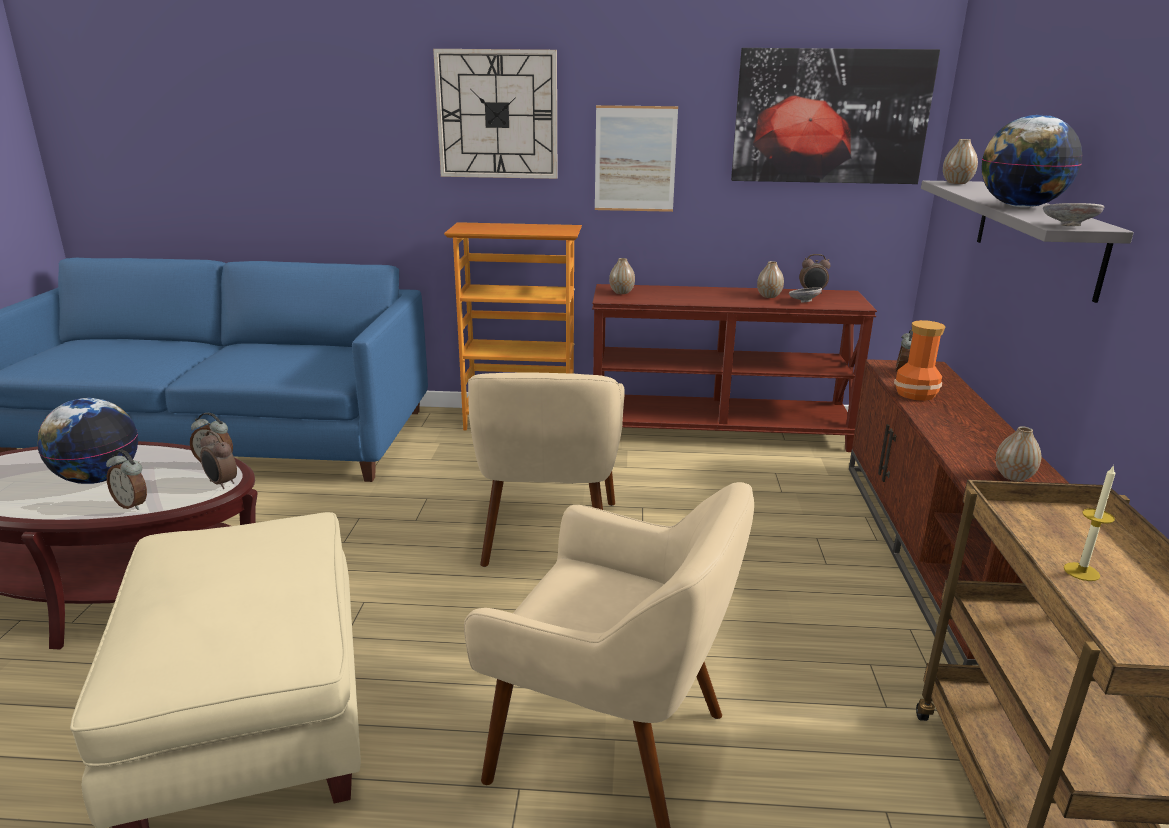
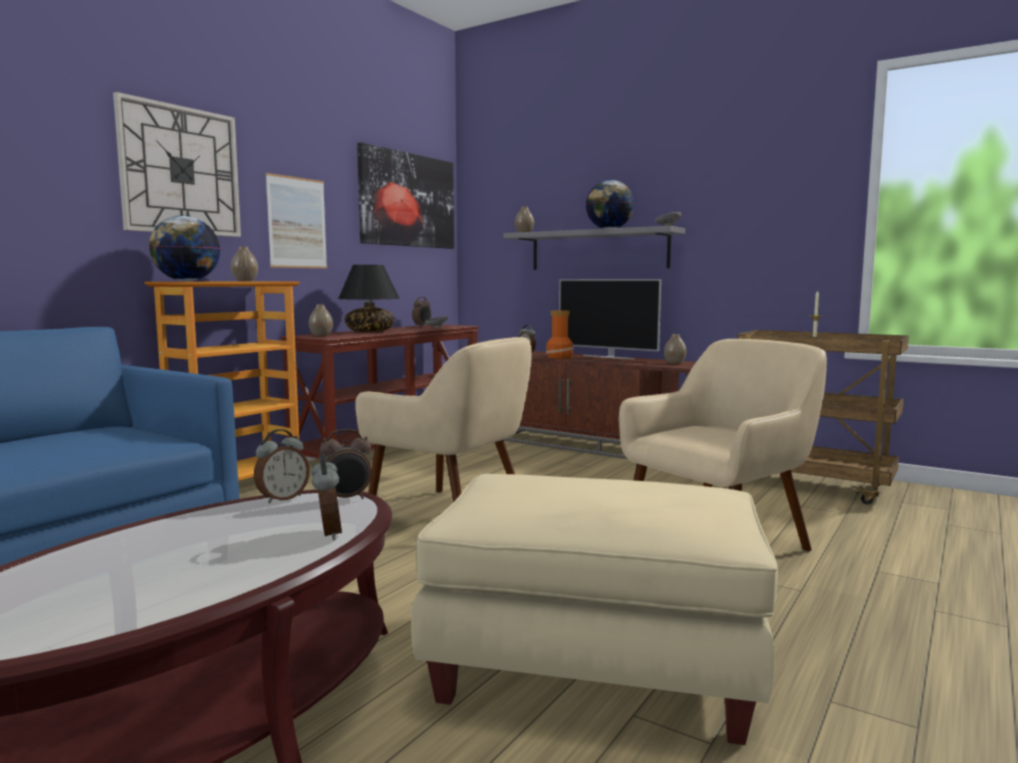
camera: 60 degrees left, 15 degrees down
(98, 478) = (199, 550): globe -> globe (186, 281)
(133, 505) = (327, 534): alarm clock -> alarm clock turned 75 degrees counterclockwise
(697, 294) = (370, 331): none -> black table lamp
(769, 296) = (410, 328): vase -> vase (245, 281)
(982, 421) = (608, 357): none -> television

